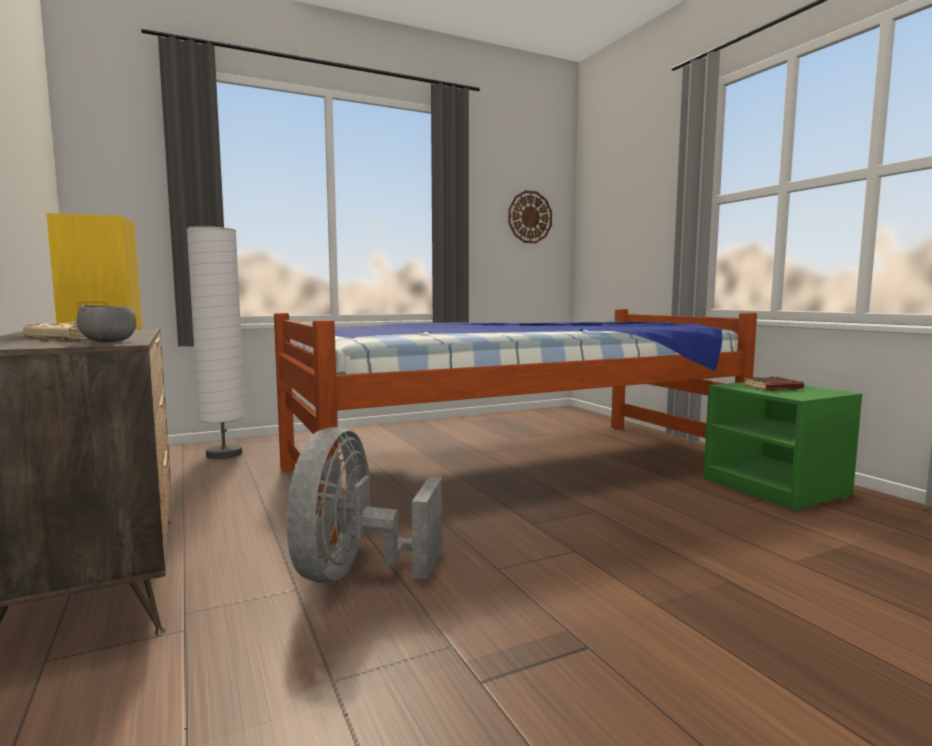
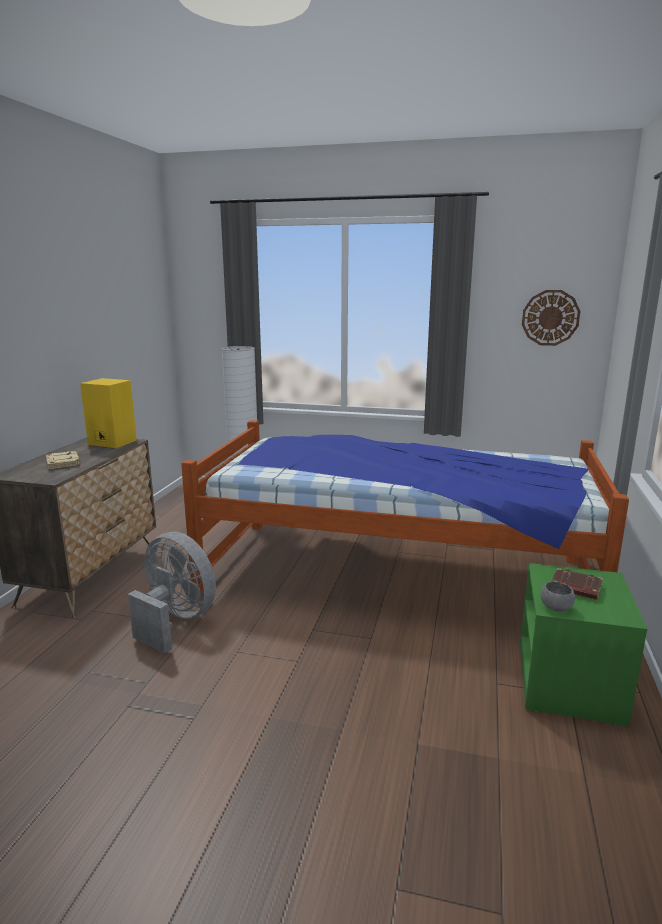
camera: 40 degrees right, 10 degrees up
(108, 342) = (55, 475): grey bowl -> grey bowl (556, 608)
(355, 573) = (175, 620): grey fan -> grey fan turned 75 degrees clockwise

